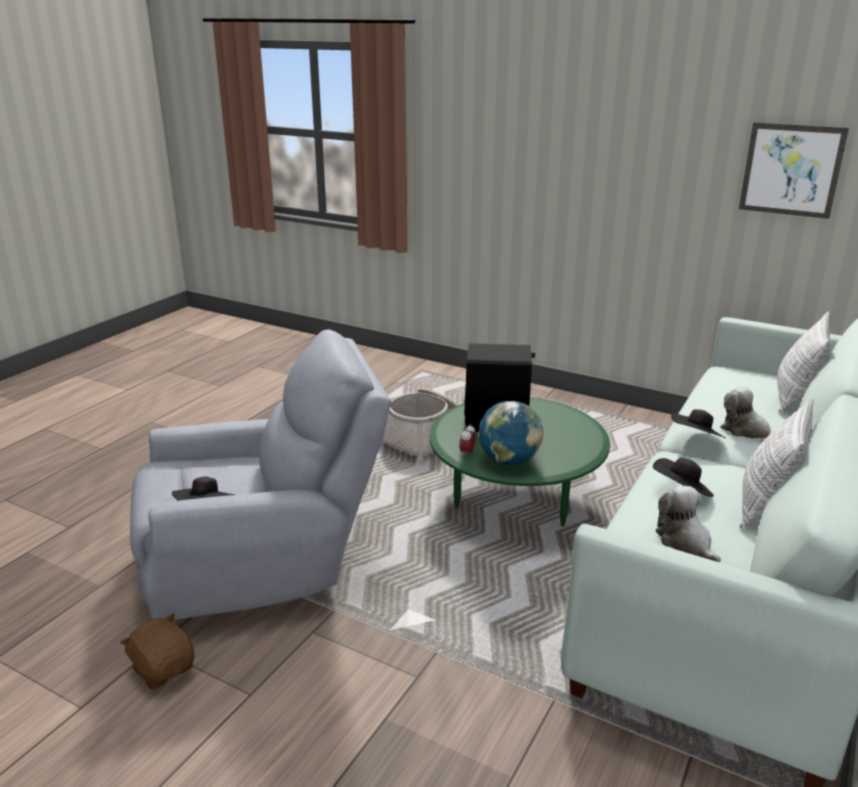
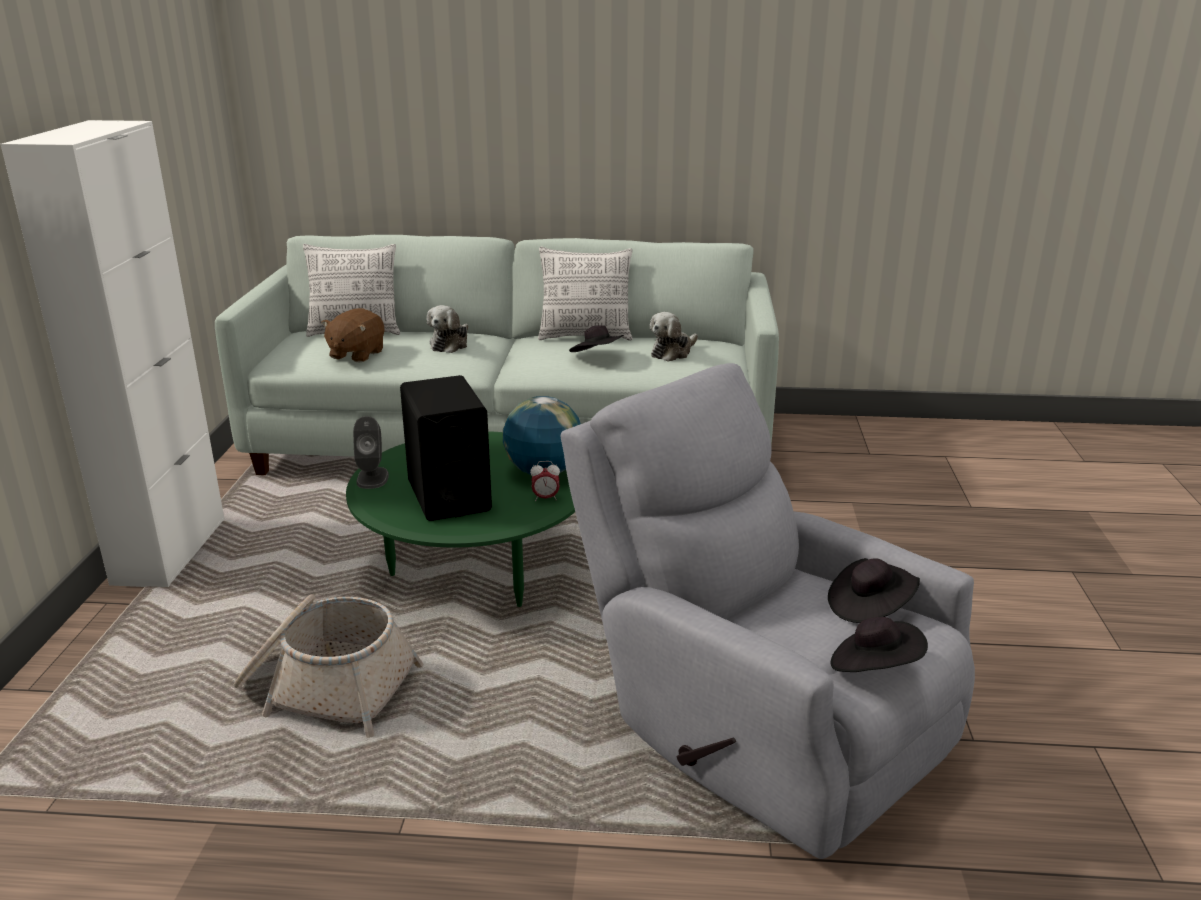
camera: 115 degrees left, 0 degrees up
(164, 669) = (985, 714): brown plush toy -> brown plush toy (356, 354)
(541, 404) = (372, 478): none -> grey speaker
(600, 409) = (170, 551): none -> white cabinet
(696, 439) = (484, 361): black hat -> black hat (874, 668)
(791, 170) = (159, 118): picture -> none

